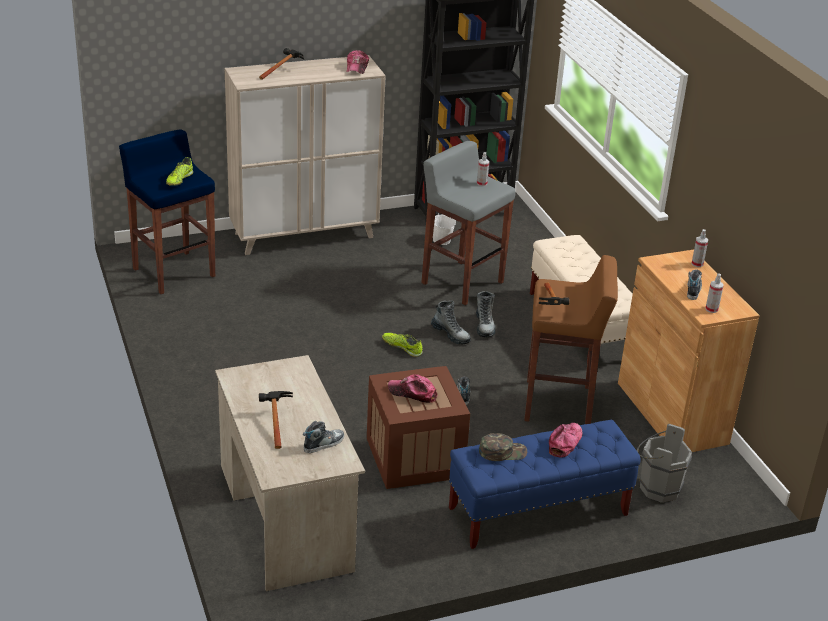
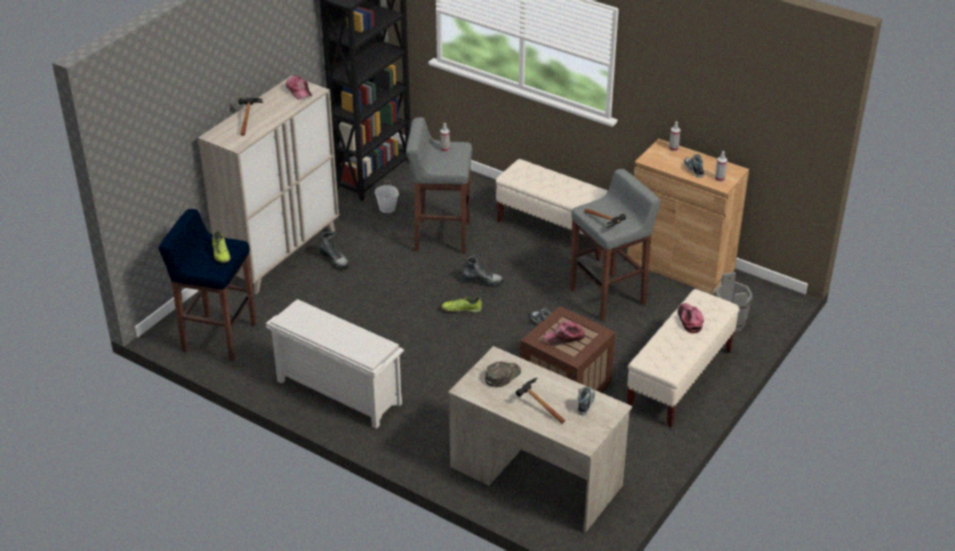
camera: 35 degrees left, 5 degrees up
(209, 358) = (337, 392): none -> white shoe rack
(484, 326) = (496, 263): boot -> boot (334, 260)
(502, 451) = (662, 347): green cap -> green cap (502, 375)
(537, 512) = (679, 380): blue bench -> beige bench
(559, 404) = (609, 296): brown stool -> grey stool

